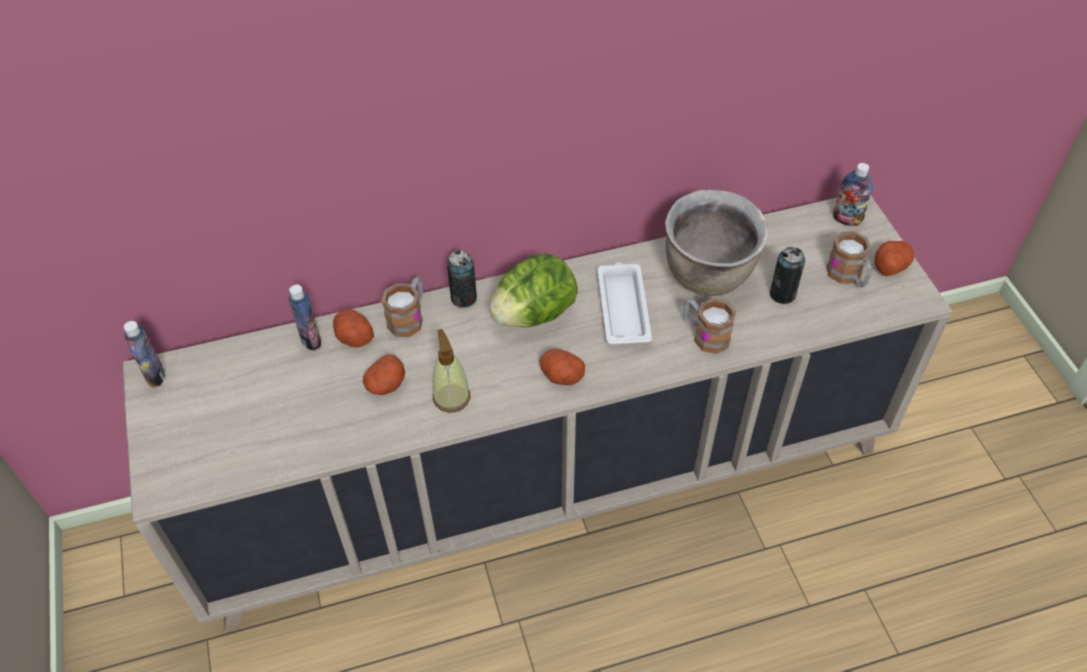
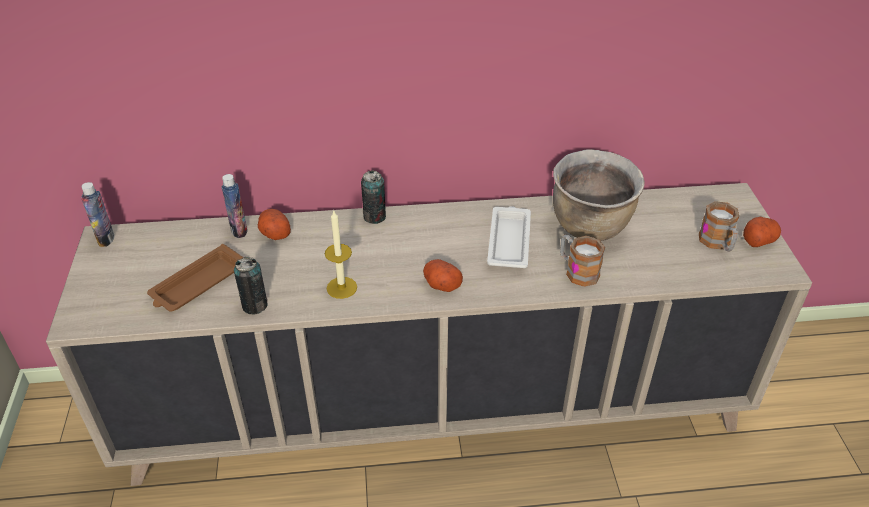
camera: 10 degrees right, 10 degrees down
(285, 419) = (198, 284): none -> brown tray
(386, 384) = (289, 271): potato -> none
(409, 317) = (324, 225): mug -> none
(451, 397) = (341, 287): soap dispenser -> candle
(534, 313) = (431, 236): lettuce -> none
(782, 294) = (654, 249): can -> can (255, 305)
(846, 219) = (724, 201): bottle -> none

